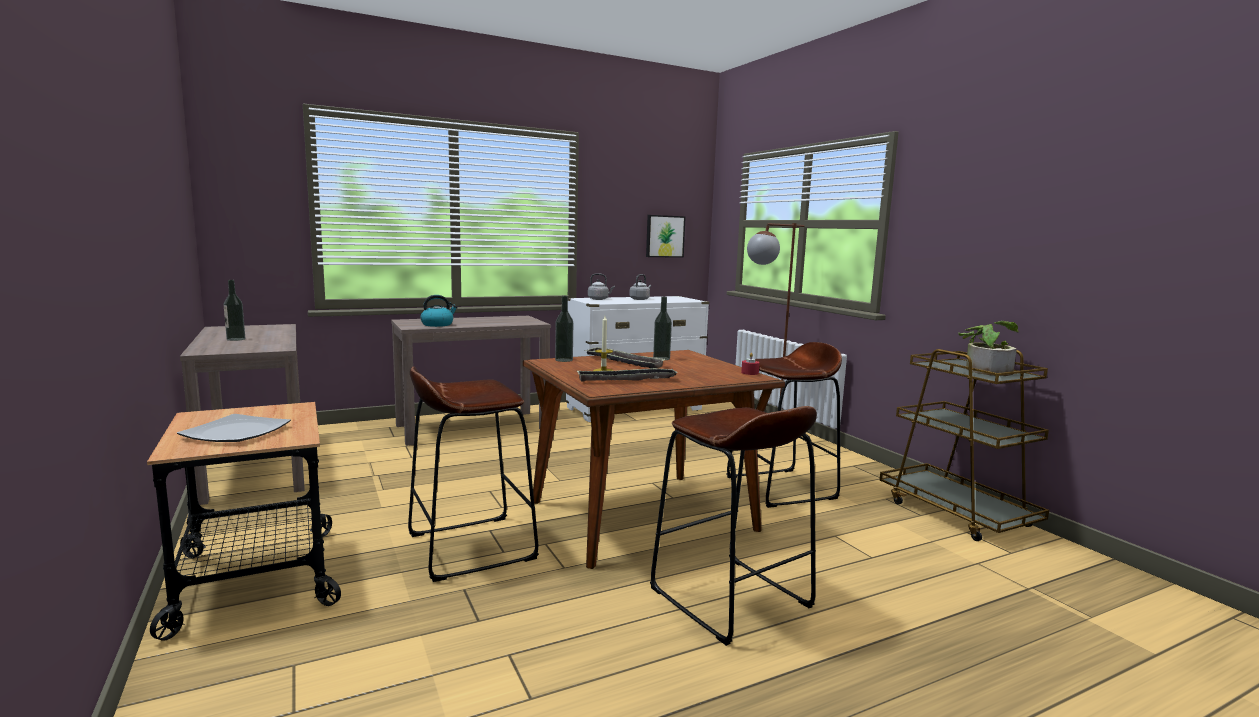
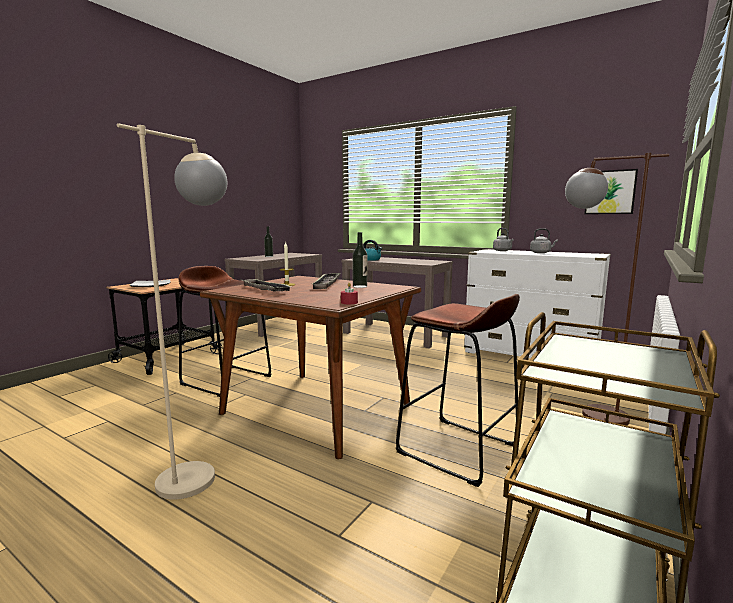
camera: 60 degrees right, 0 degrees up
(564, 360) = (309, 278): bottle -> none
(730, 598) = (201, 470): brown stool -> beige floor lamp
(985, 370) = (622, 368): potted plant -> none

